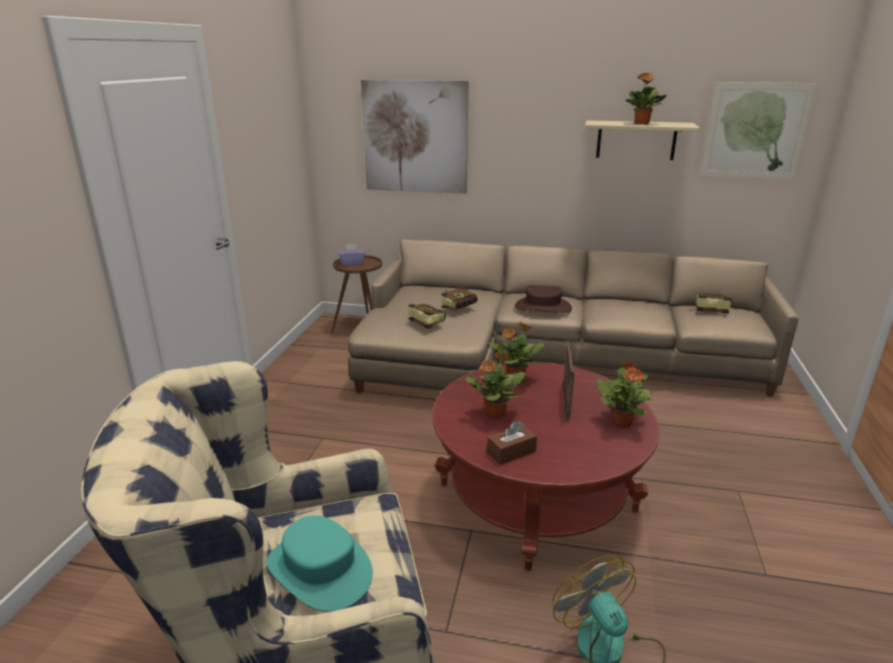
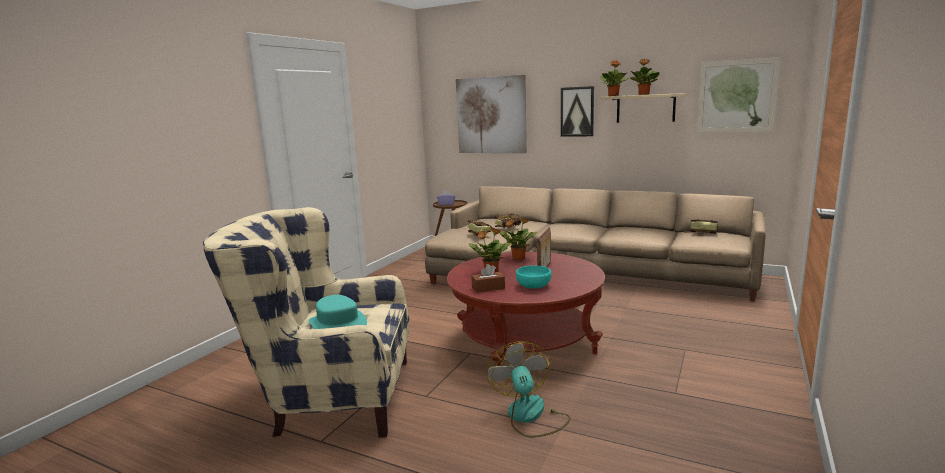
camera: 15 degrees right, 10 degrees down
(542, 139) = (577, 111): none -> picture
(542, 307) = (570, 229): brown hat -> none
(571, 441) = (533, 285): none -> turquoise bowl
(621, 422) = (577, 279): potted plant -> potted plant (613, 96)

